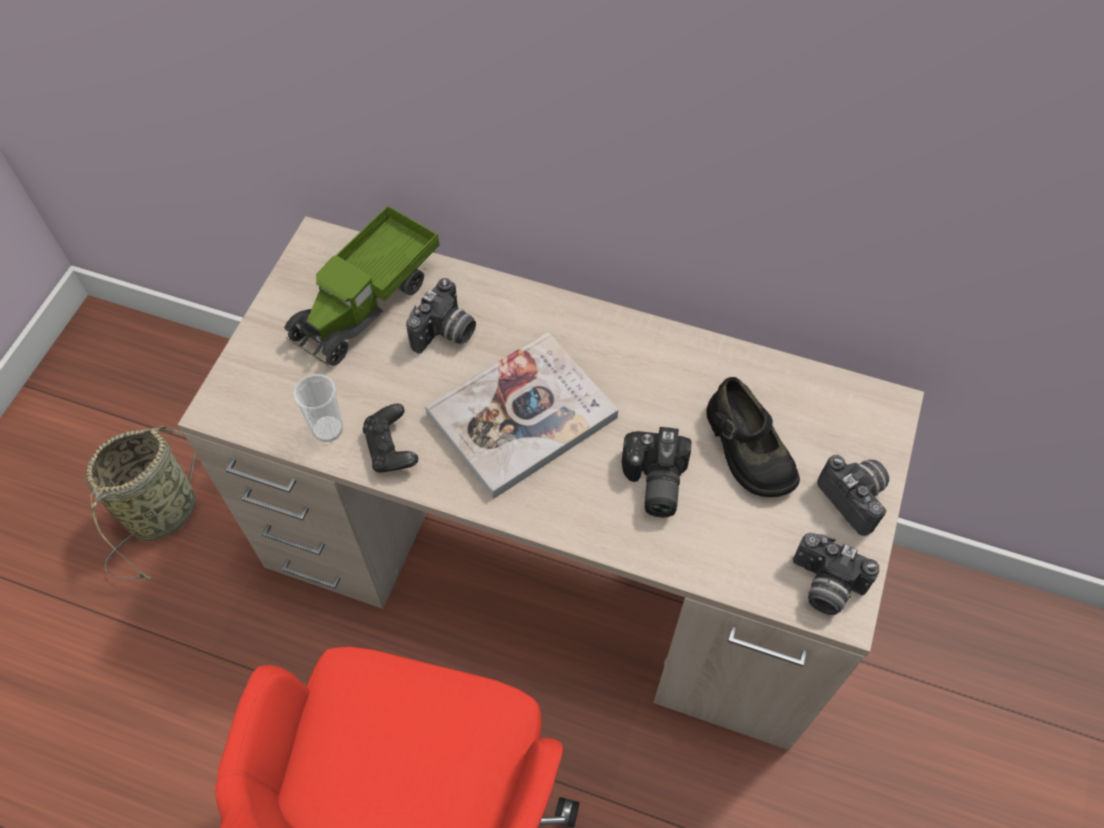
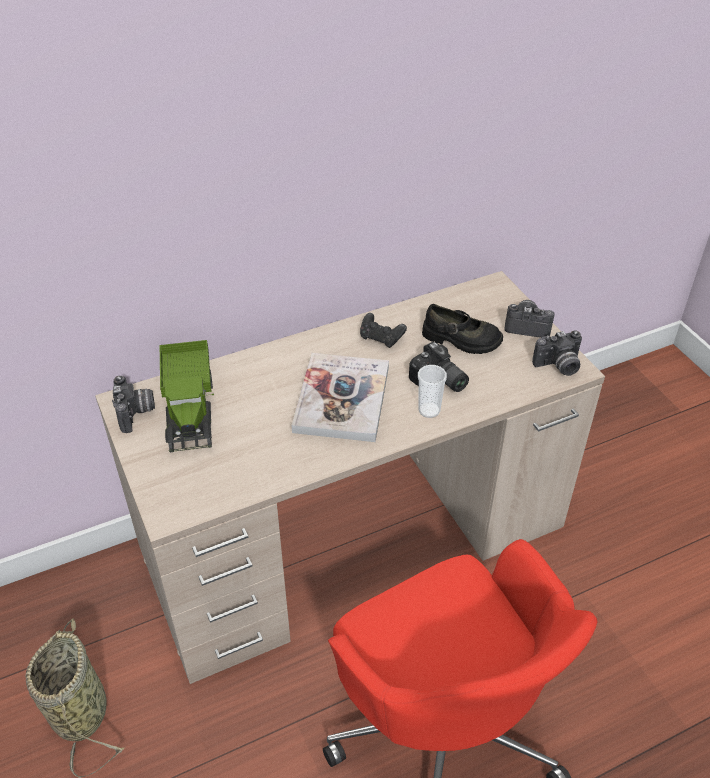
camera: 45 degrees left, 15 degrees down
(328, 429) = (246, 477): cup -> cup (429, 410)
(391, 448) = (294, 460): black game controller -> black game controller (381, 338)
(445, 334) = (254, 393): camera -> camera (136, 413)

